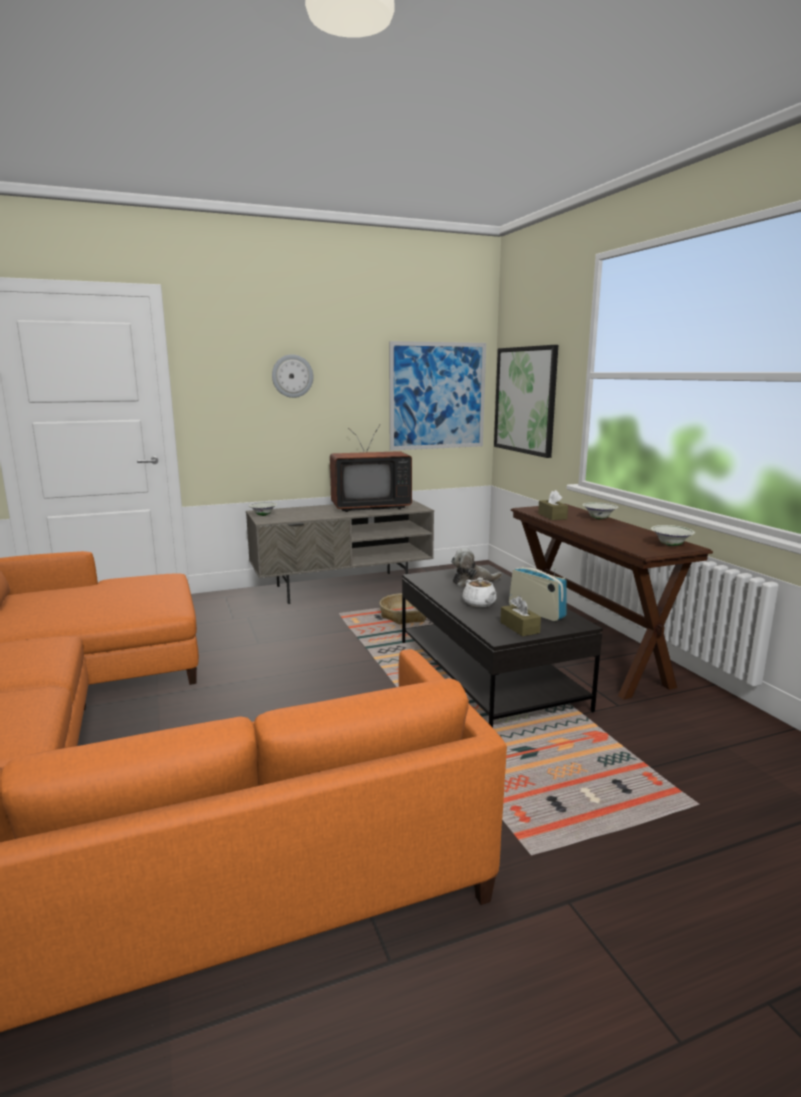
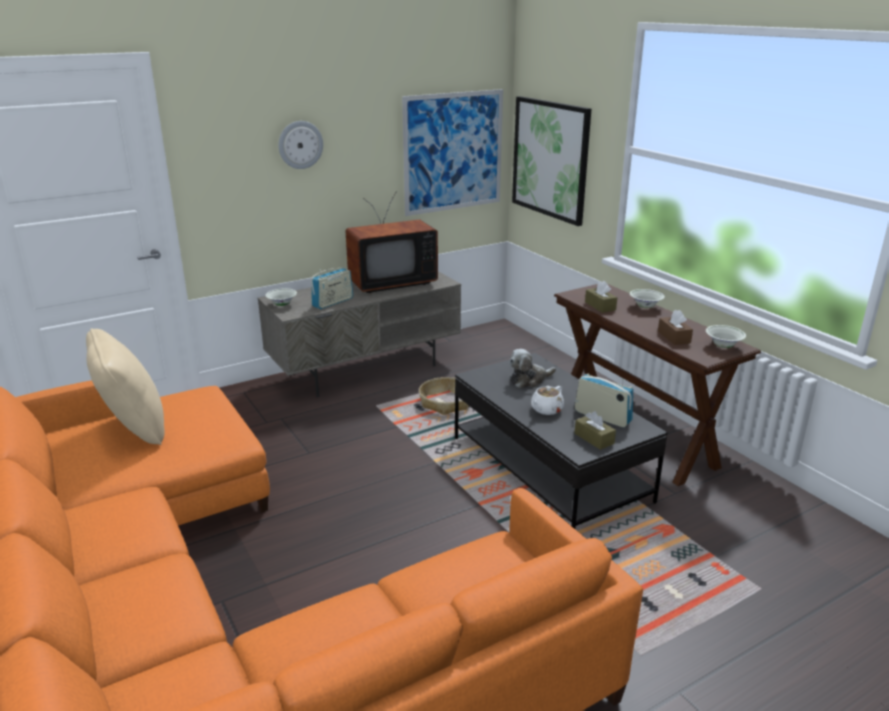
camera: 10 degrees left, 10 degrees up
(87, 594) = (134, 428): none -> beige pillow
(309, 516) = (333, 302): none -> radio
(479, 603) = (546, 410): white teapot -> white teapot turned 75 degrees clockwise
(619, 537) = (674, 337): none -> brown tissue box

